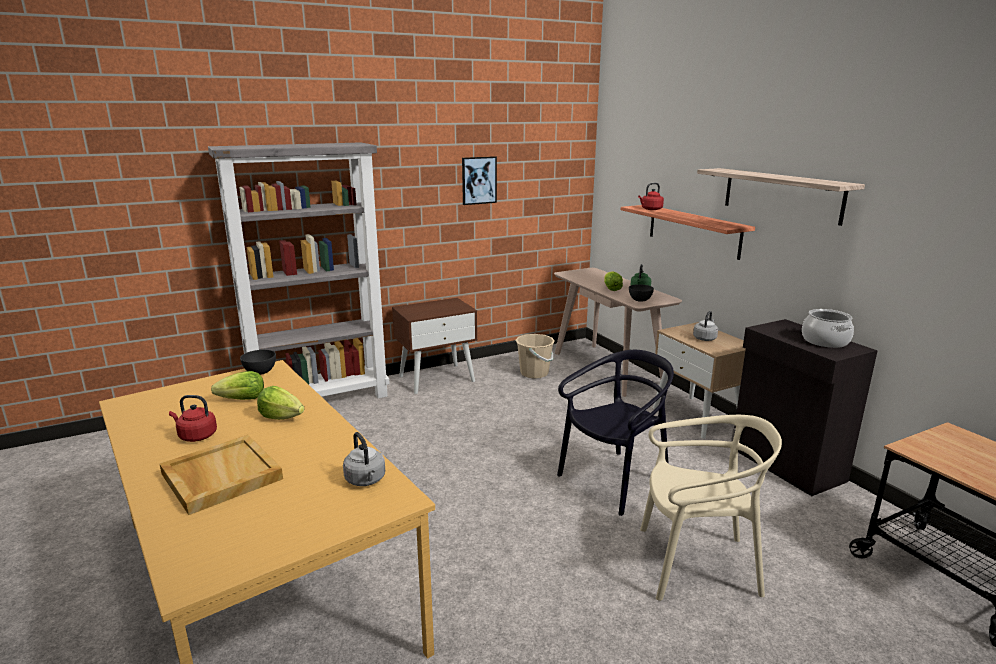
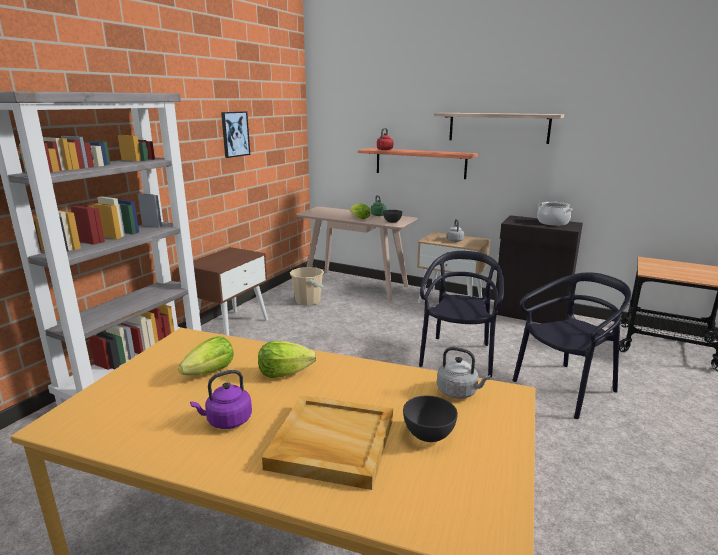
camera: 35 degrees left, 0 degrees up
(196, 436) = (227, 421): red kettle -> purple kettle
(260, 372) = (179, 344): grey bowl -> grey bowl (429, 435)
(696, 564) = (565, 389): beige chair -> black chair

